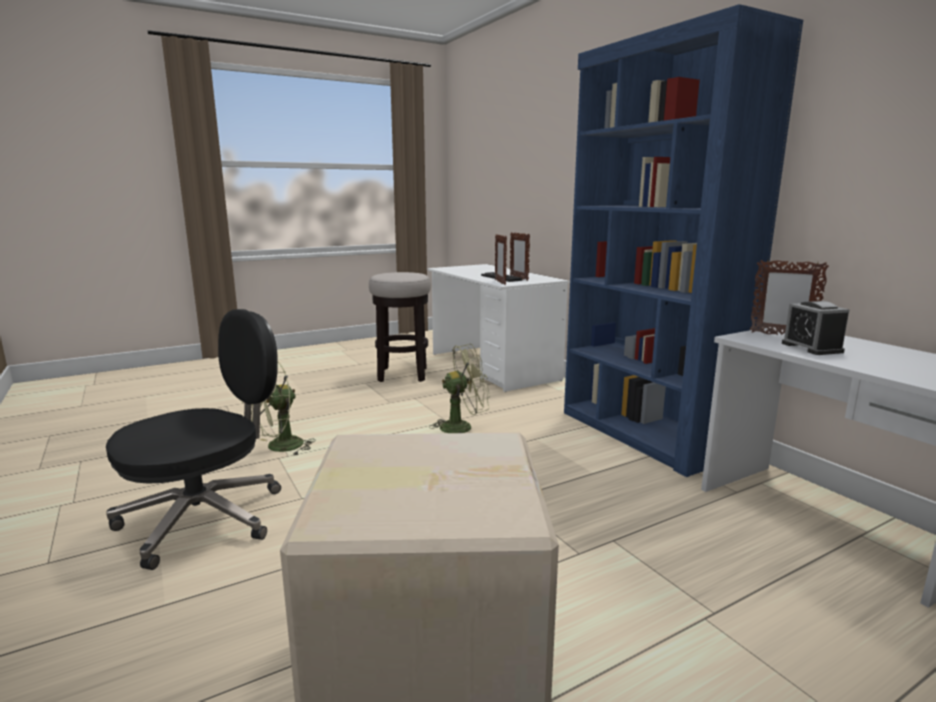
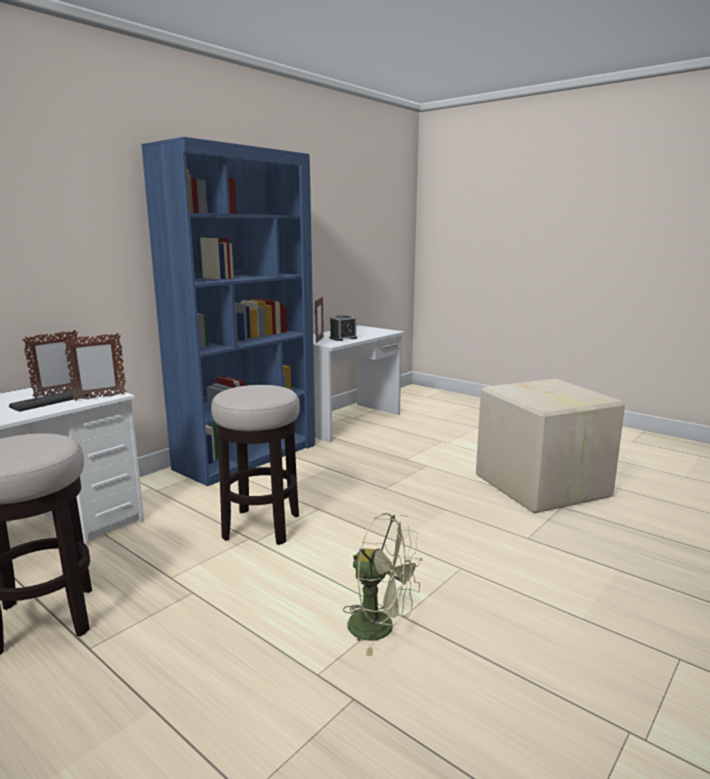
camera: 110 degrees left, 0 degrees up
(206, 518) = (536, 605): black office chair -> none
(462, 426) = (261, 527): green fan -> stool

